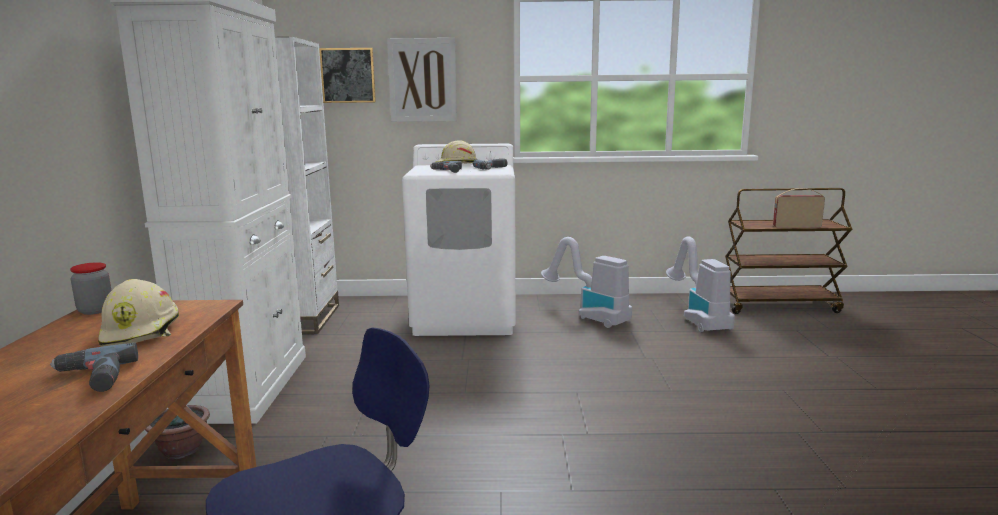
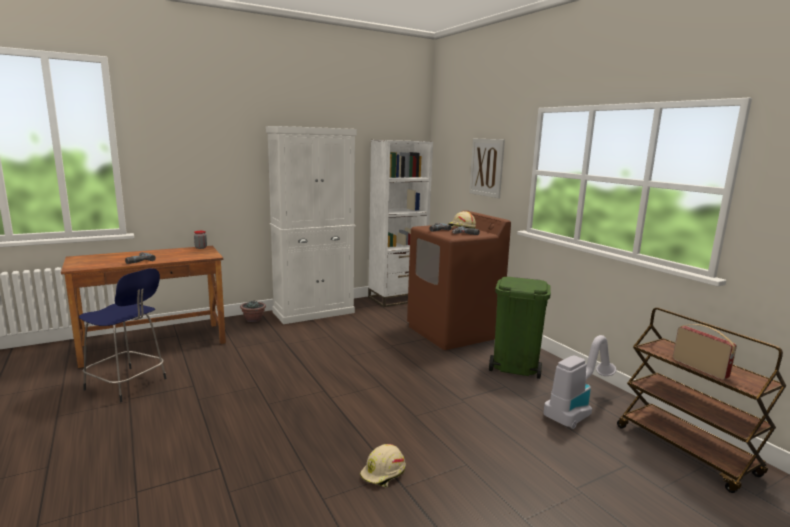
camera: 60 degrees right, 0 degrees up
(142, 331) = (181, 256): beige hard hat -> beige hard hat (383, 473)
(348, 75) = (456, 161): picture -> none
(466, 318) = (453, 332): white washing machine -> brown washing machine
(589, 315) = (514, 366): vacuum cleaner -> green trash can

